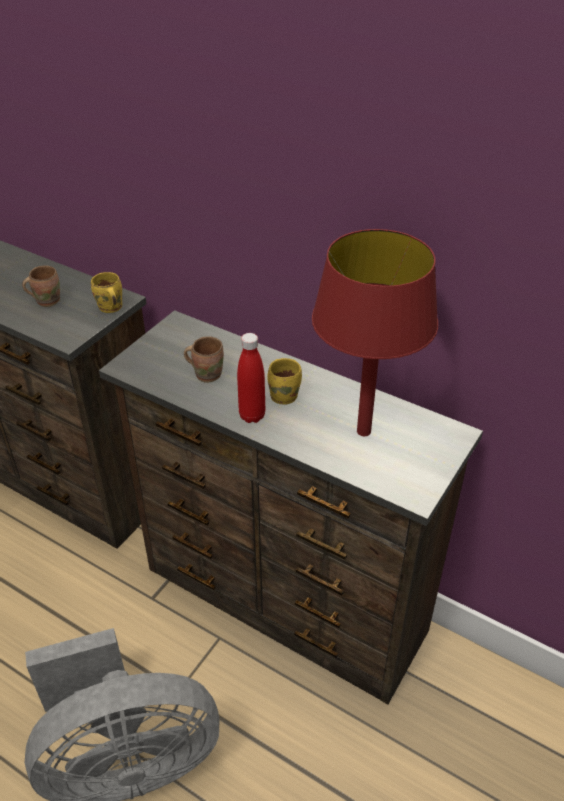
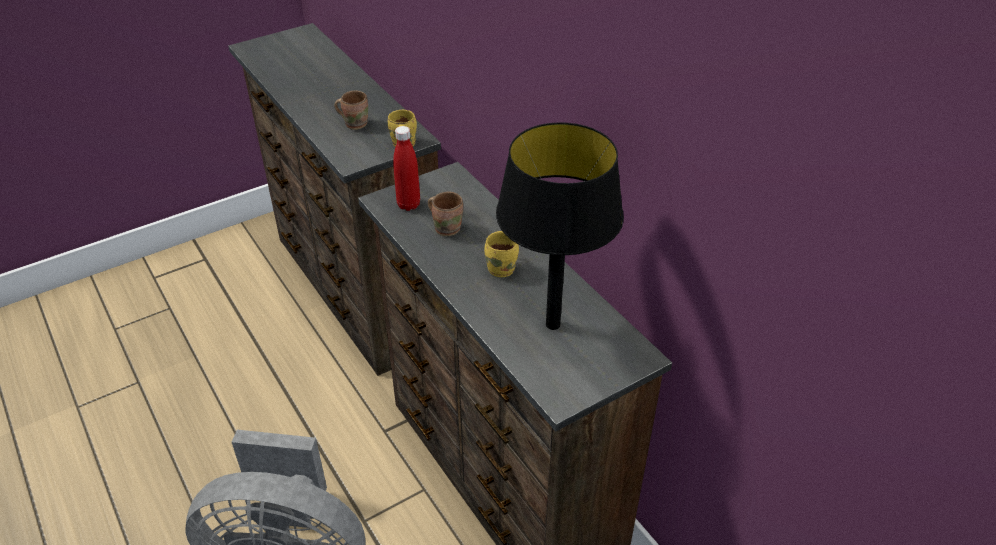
camera: 25 degrees right, 0 degrees up
(252, 416) = (460, 278): red bottle -> red bottle (408, 205)
(363, 431) = (552, 324): red table lamp -> black table lamp

